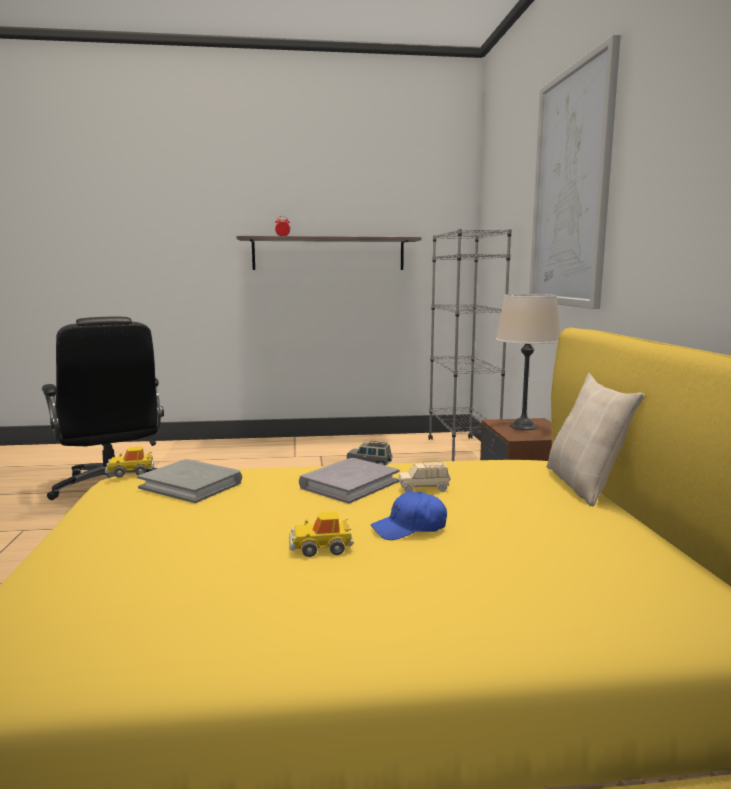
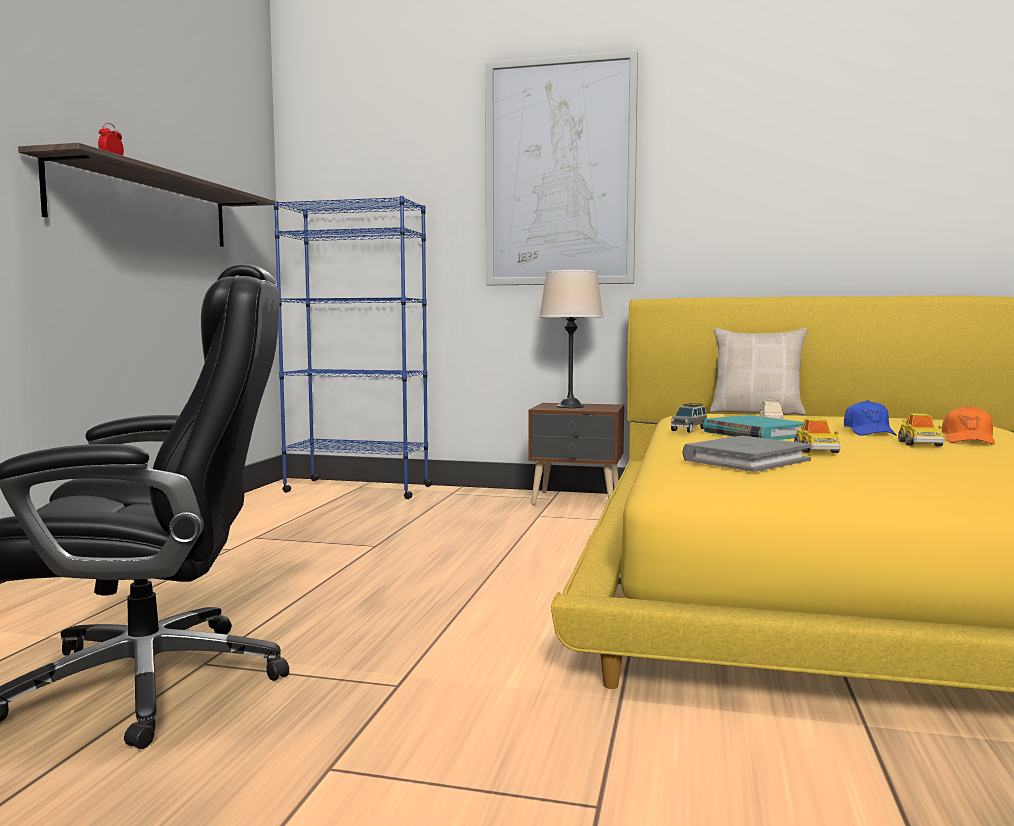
camera: 70 degrees left, 5 degrees down
(131, 472) = (674, 476): toy car -> toy car (816, 451)
(349, 484) = (754, 434): grey book -> turquoise book
(378, 577) = (968, 440): none -> orange cap
(462, 451) = (357, 489): grey bookcase -> blue bookcase

